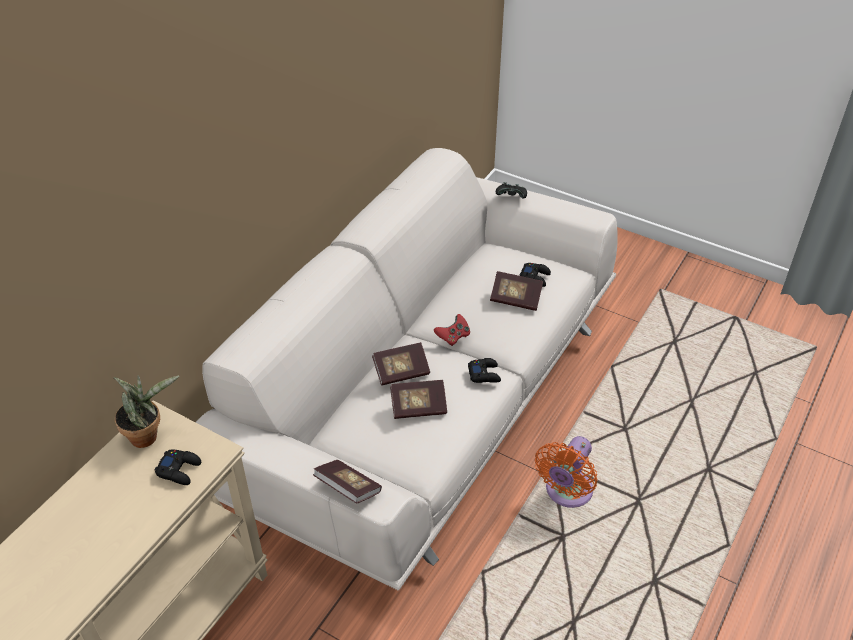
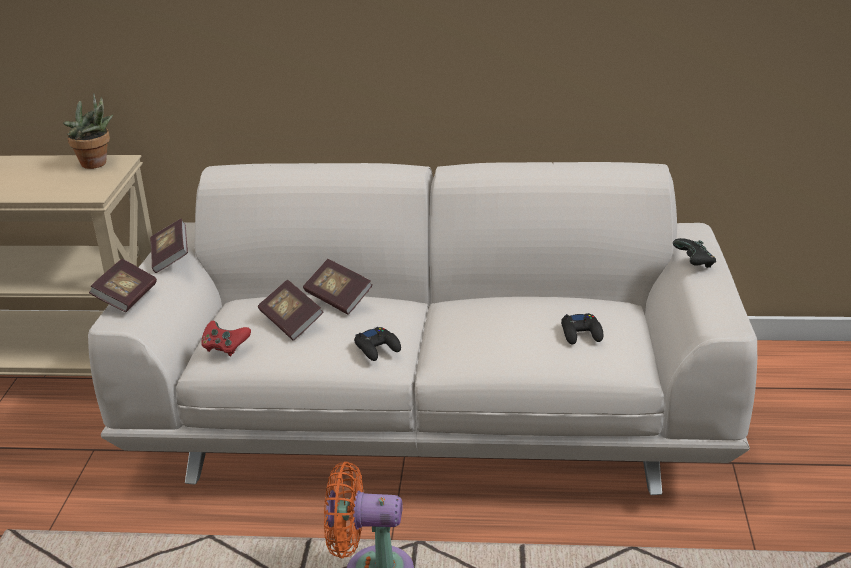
camera: 65 degrees right, 15 degrees down
(179, 470) = (63, 186): black game controller -> none
(453, 337) = (429, 317): red game controller -> red game controller (225, 348)
(515, 299) = (525, 331): book -> book (170, 257)

